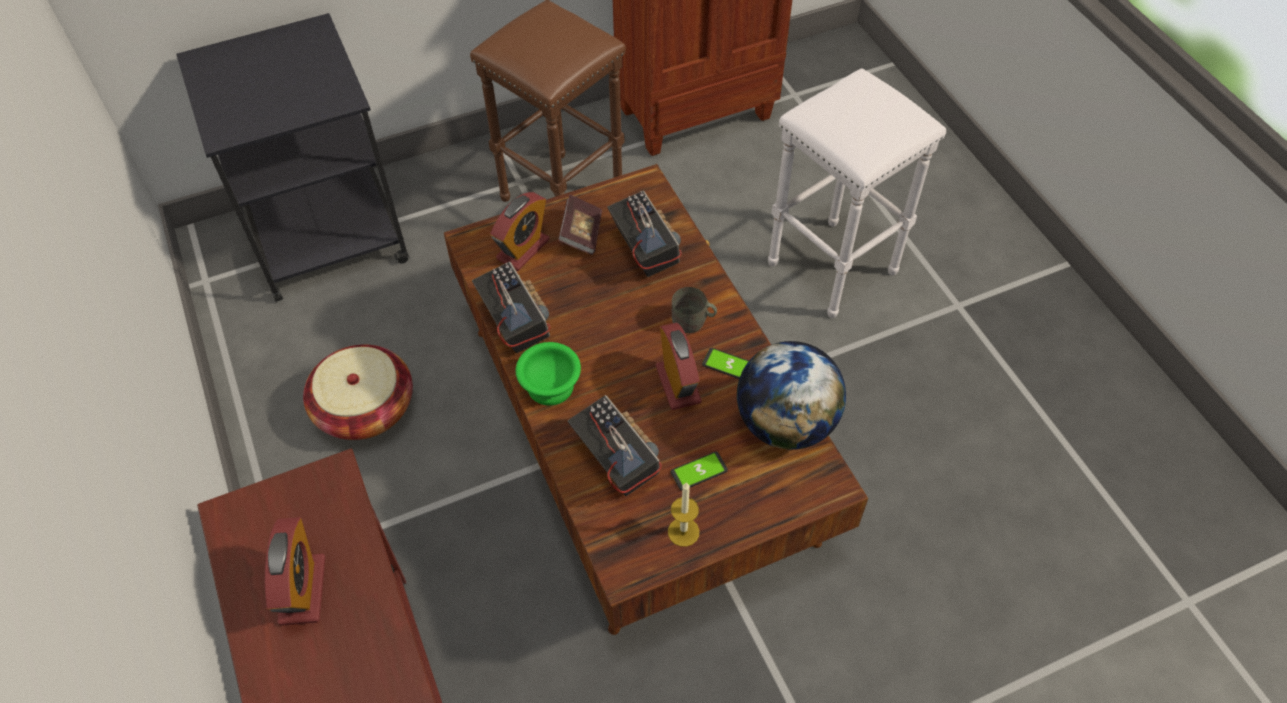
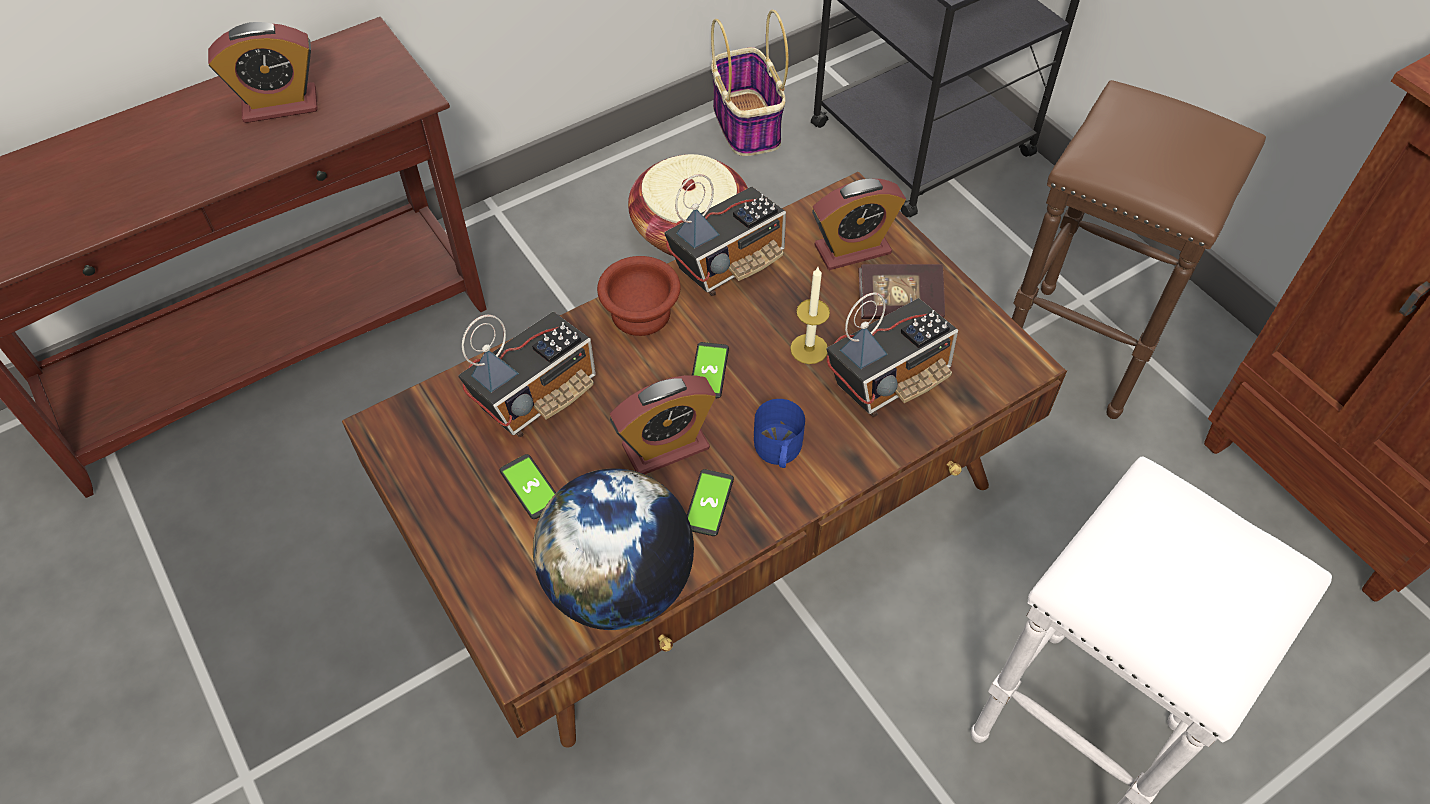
camera: 80 degrees right, 0 degrees up
(253, 349) = (745, 123): none -> basket
(523, 249) = (852, 249): alarm clock -> alarm clock turned 45 degrees counterclockwise
(552, 386) = (641, 315): green bowl -> brown bowl
(616, 350) = (709, 371): none -> phone
(683, 532) = (440, 480): candle -> candle (809, 349)
(693, 321) = (777, 452): grey mug -> blue mug

